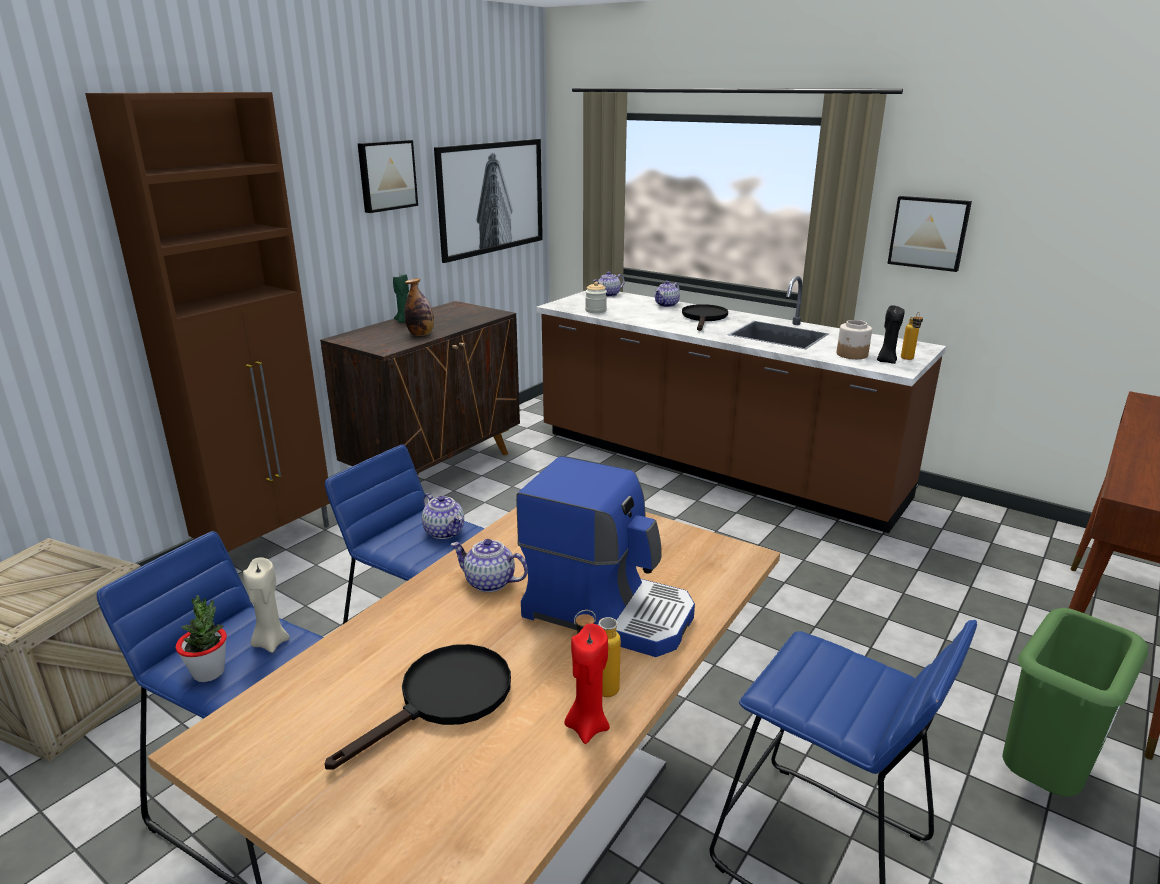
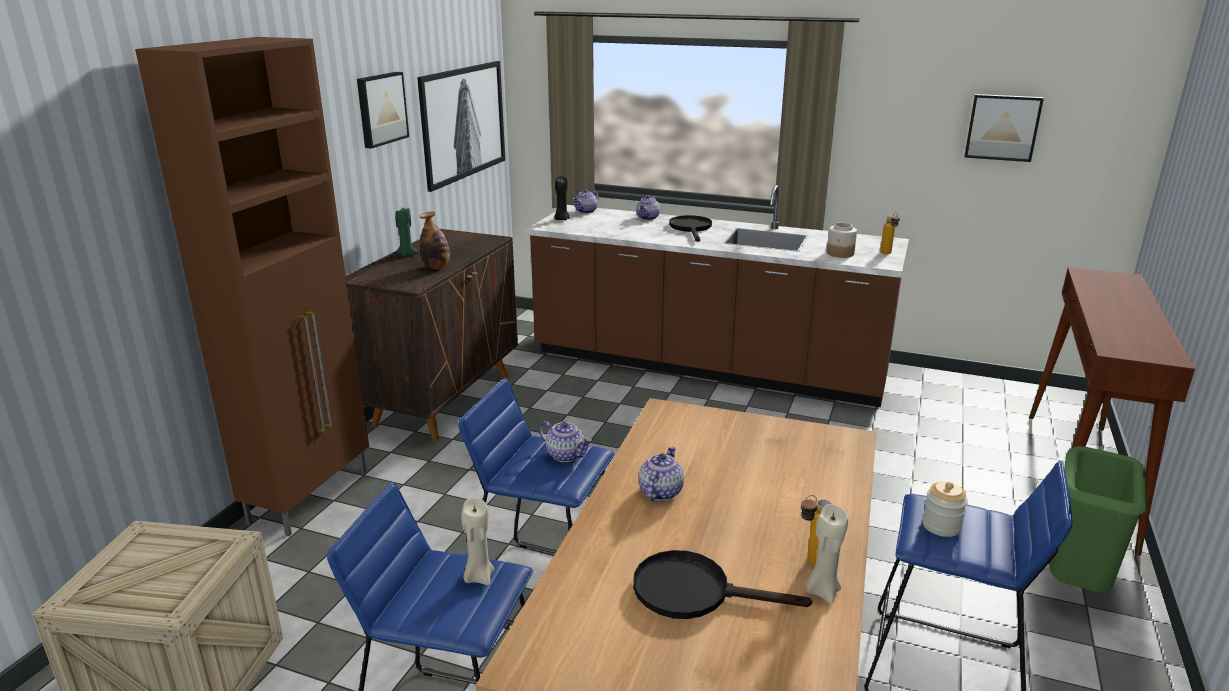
camera: 15 degrees left, 0 degrees up
(209, 672) = (441, 612): potted plant -> none
(444, 700) = (695, 592): black frying pan -> black frying pan turned 105 degrees counterclockwise
(489, 583) = (660, 491): teapot -> teapot turned 105 degrees clockwise
(587, 726) = (822, 590): red candle -> beige candle
(595, 310) = (586, 229): jar -> jar (941, 526)
(608, 611) = (775, 499): coffee machine -> none
(886, 361) = (871, 257): black candle -> black candle (561, 219)
(929, 233) = (884, 141): picture -> picture (1002, 127)

